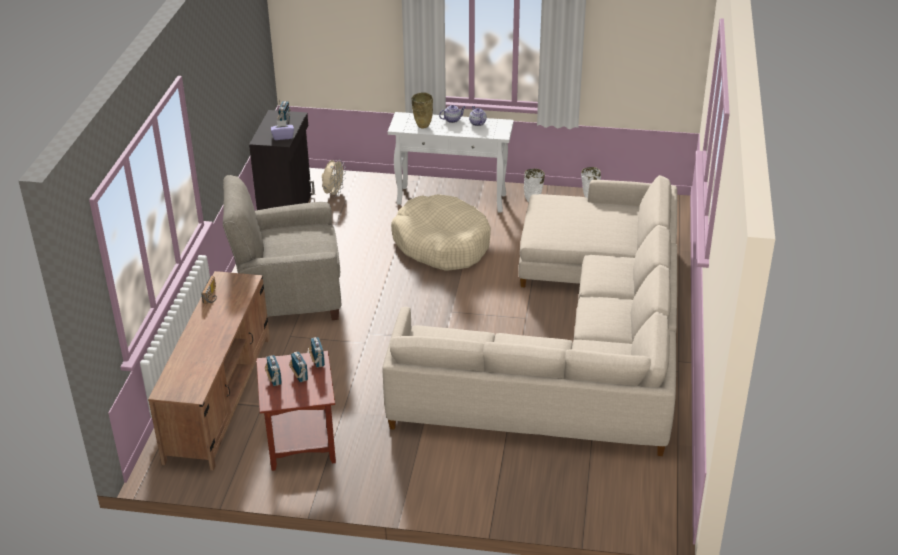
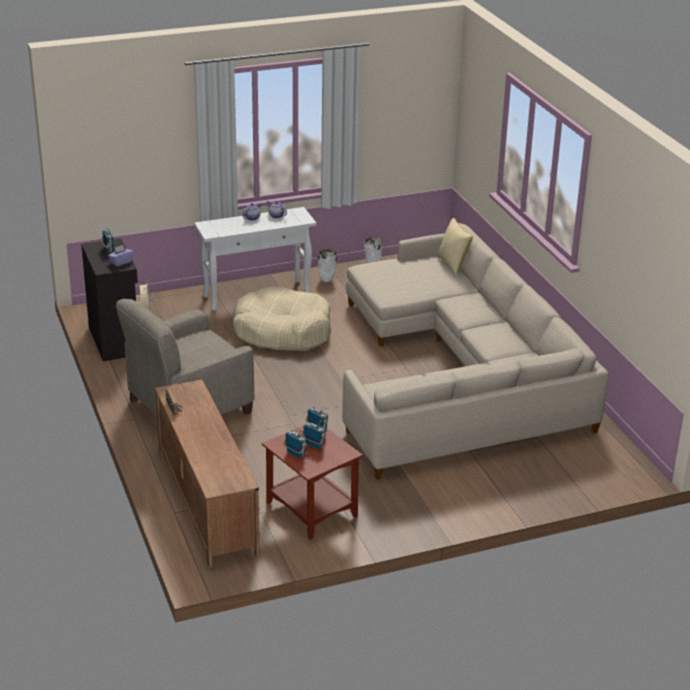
camera: 30 degrees left, 5 degrees down
(422, 127) = (231, 229): beige vase -> none
(636, 220) = (453, 265): none -> pillow

